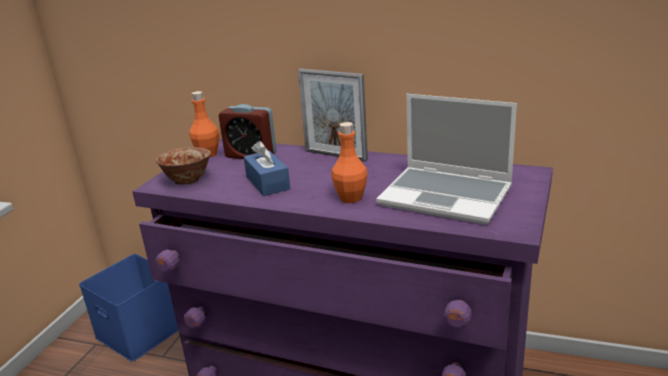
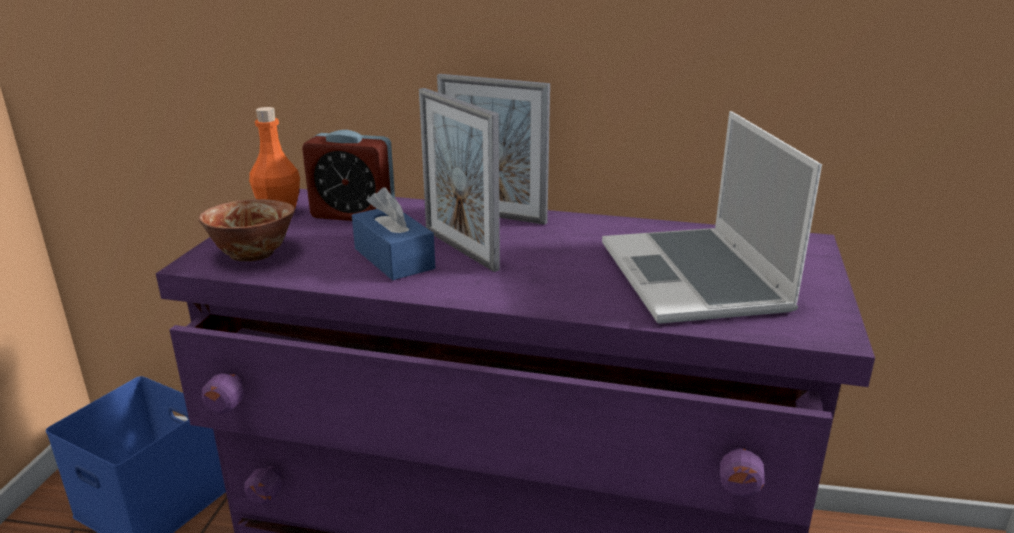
camera: 10 degrees left, 0 degrees up
(309, 177) = (460, 249): none -> picture frame
(350, 198) = (541, 283): orange bottle -> none
(447, 196) = (695, 279): laptop -> laptop turned 60 degrees clockwise

